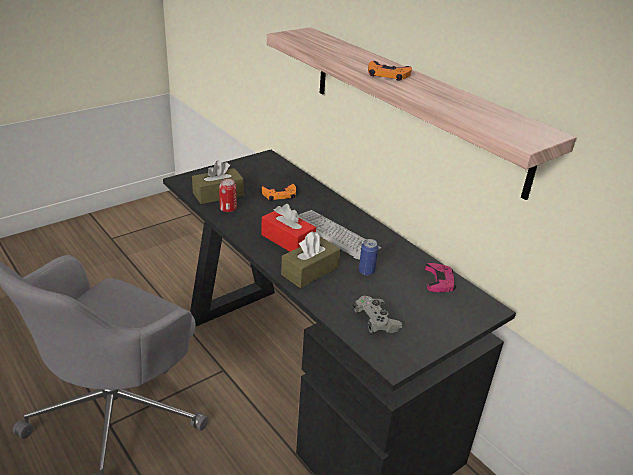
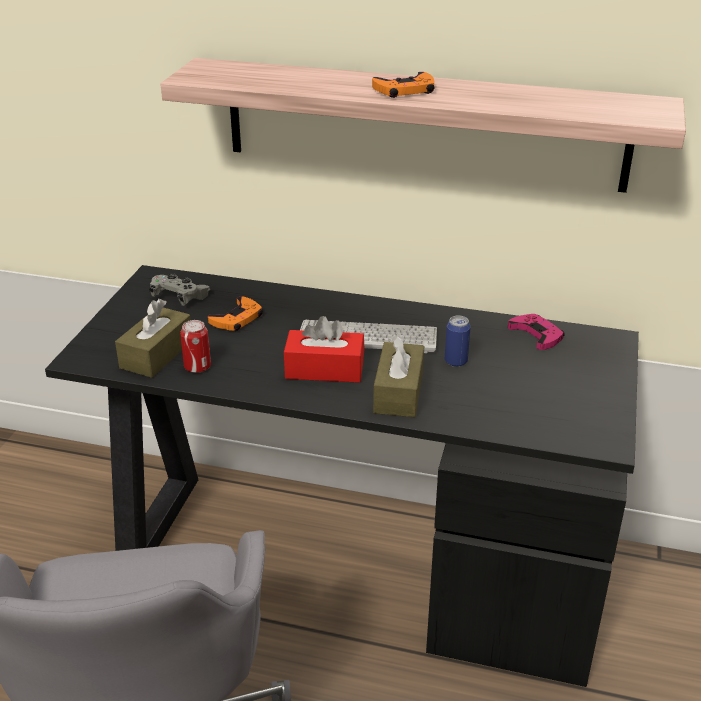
camera: 35 degrees left, 0 degrees up
(376, 321) = (536, 410): grey game controller -> grey game controller (179, 297)

